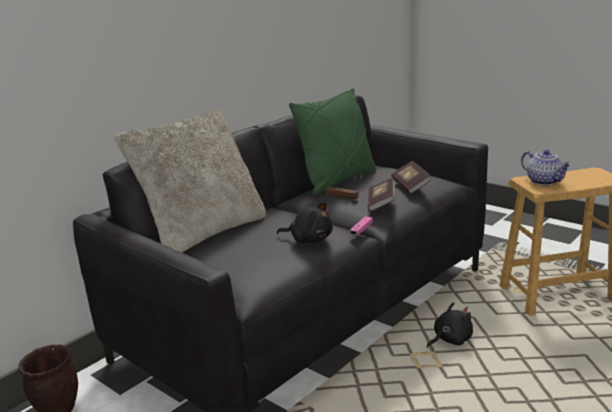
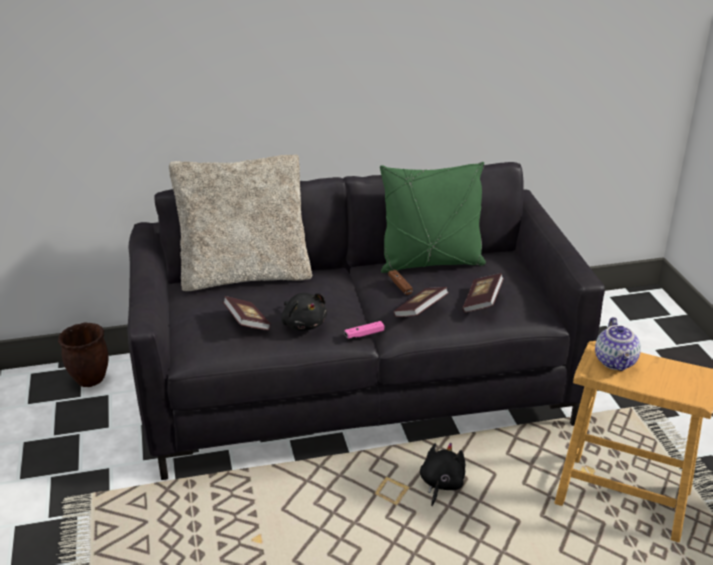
camera: 35 degrees right, 10 degrees up
(264, 254) = (247, 323): none -> book
(450, 340) = (441, 484): black plush toy -> black plush toy turned 75 degrees counterclockwise

